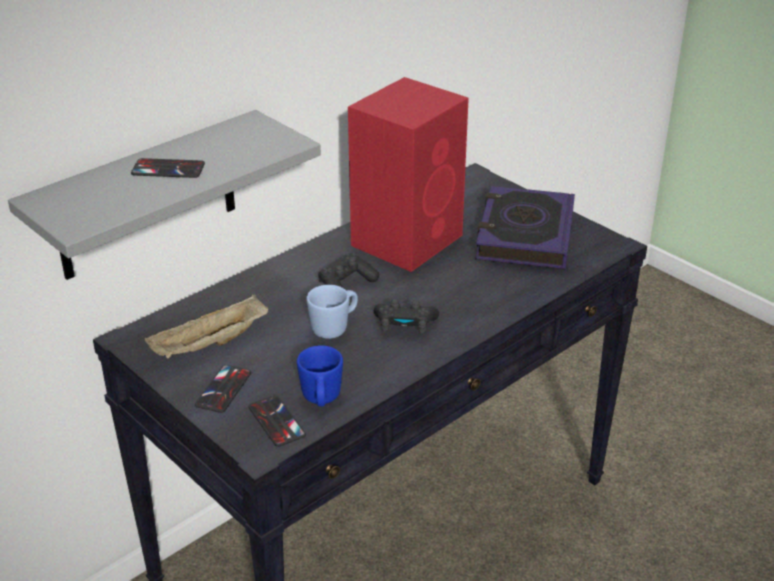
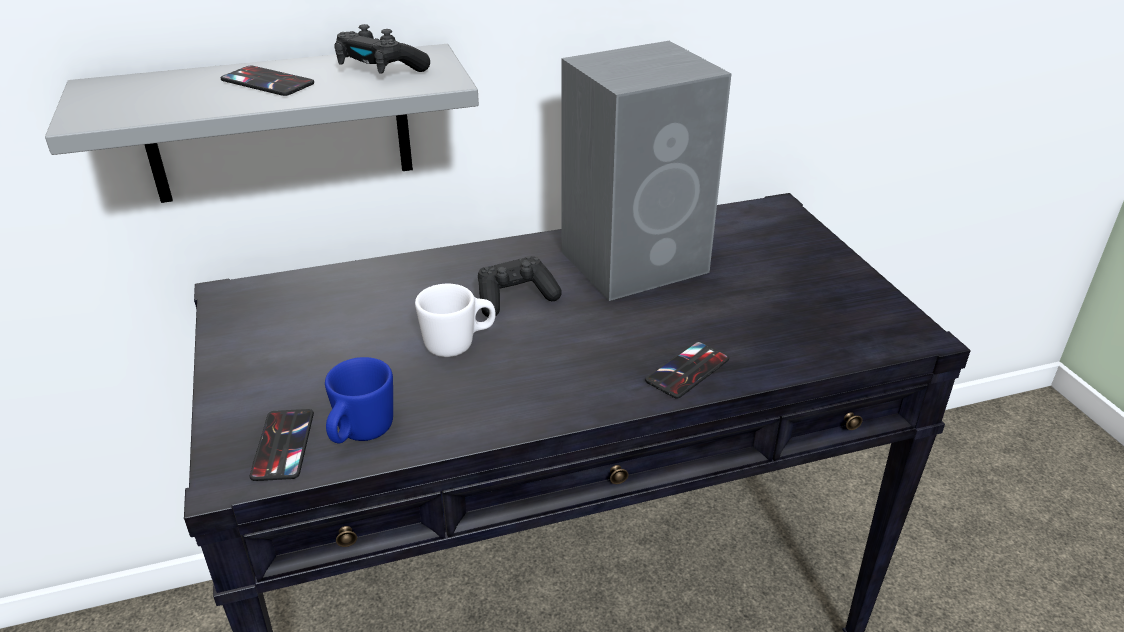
camera: 25 degrees right, 0 degrees up
(210, 345) = (301, 325): beige tray -> none
(223, 389) = (265, 383): phone -> phone (687, 370)
(335, 327) = (458, 344): blue mug -> white mug
(405, 326) = (546, 367): black game controller -> black game controller (380, 70)
(408, 239) = (637, 261): red speaker -> grey speaker
(524, 235) = (794, 292): book -> none

